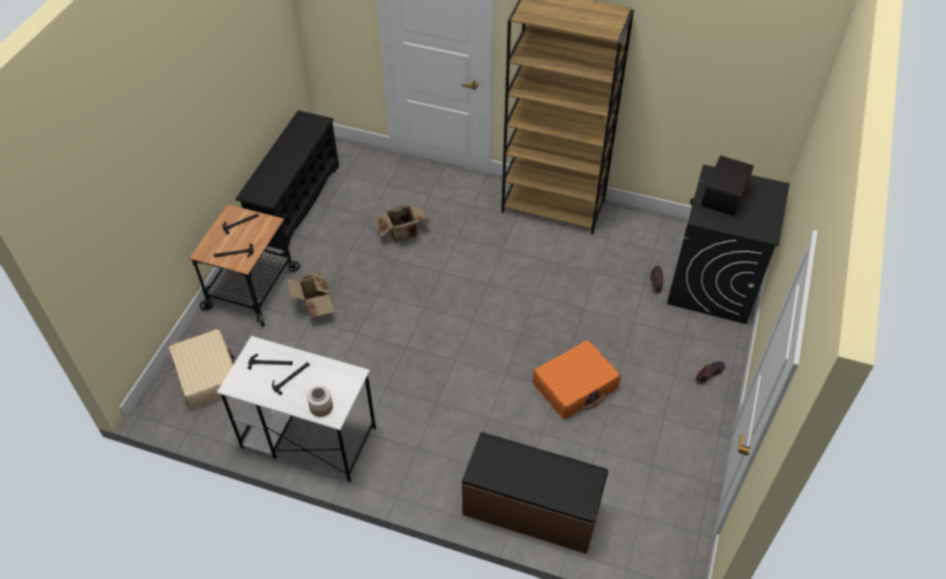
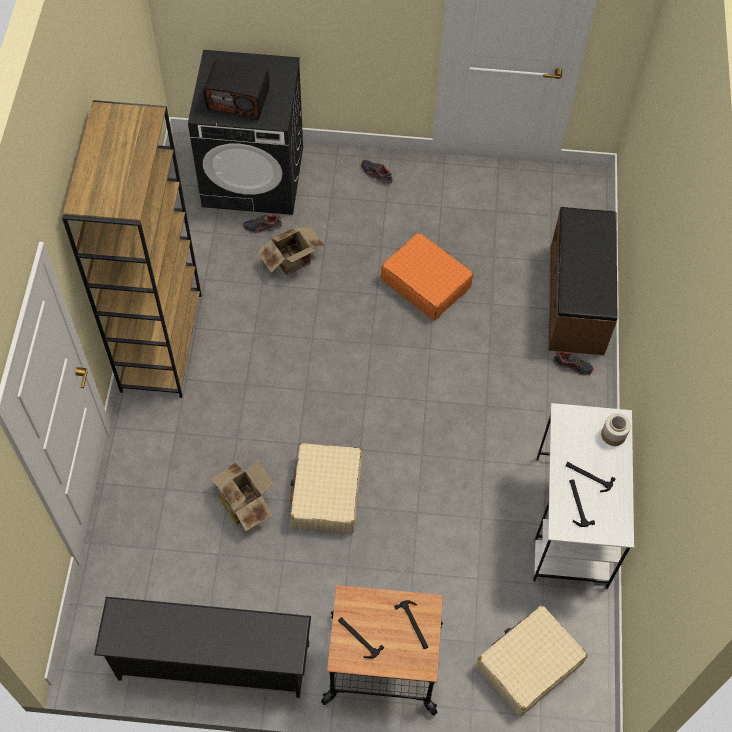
camera: 105 degrees left, 10 degrees up
(315, 306) = (389, 574): cardboard box -> cardboard box (294, 262)
(393, 281) = (326, 494): none -> beige suitcase
(458, 483) = (572, 366): none -> shoe

